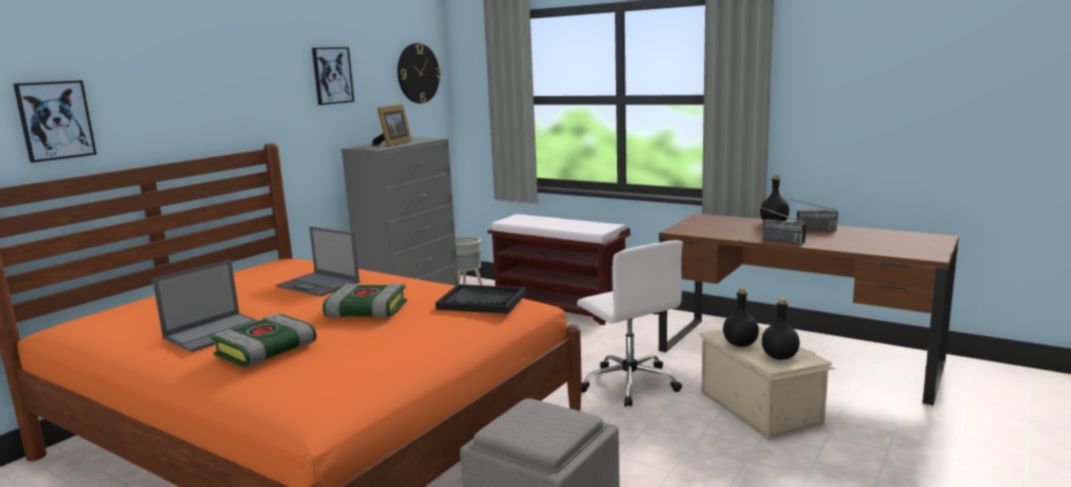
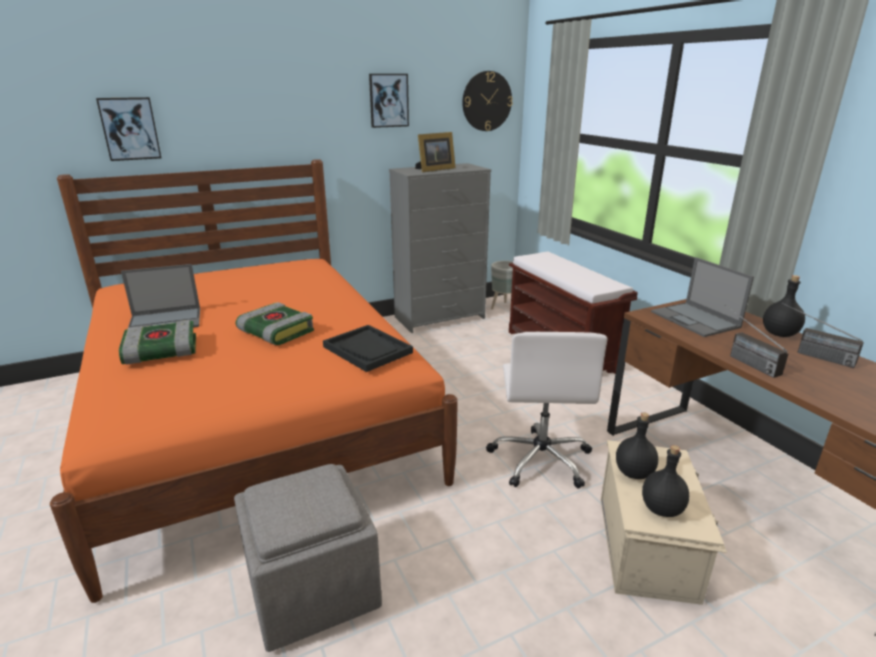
camera: 30 degrees right, 10 degrees up
(319, 284) = (288, 293): laptop -> laptop (696, 320)

